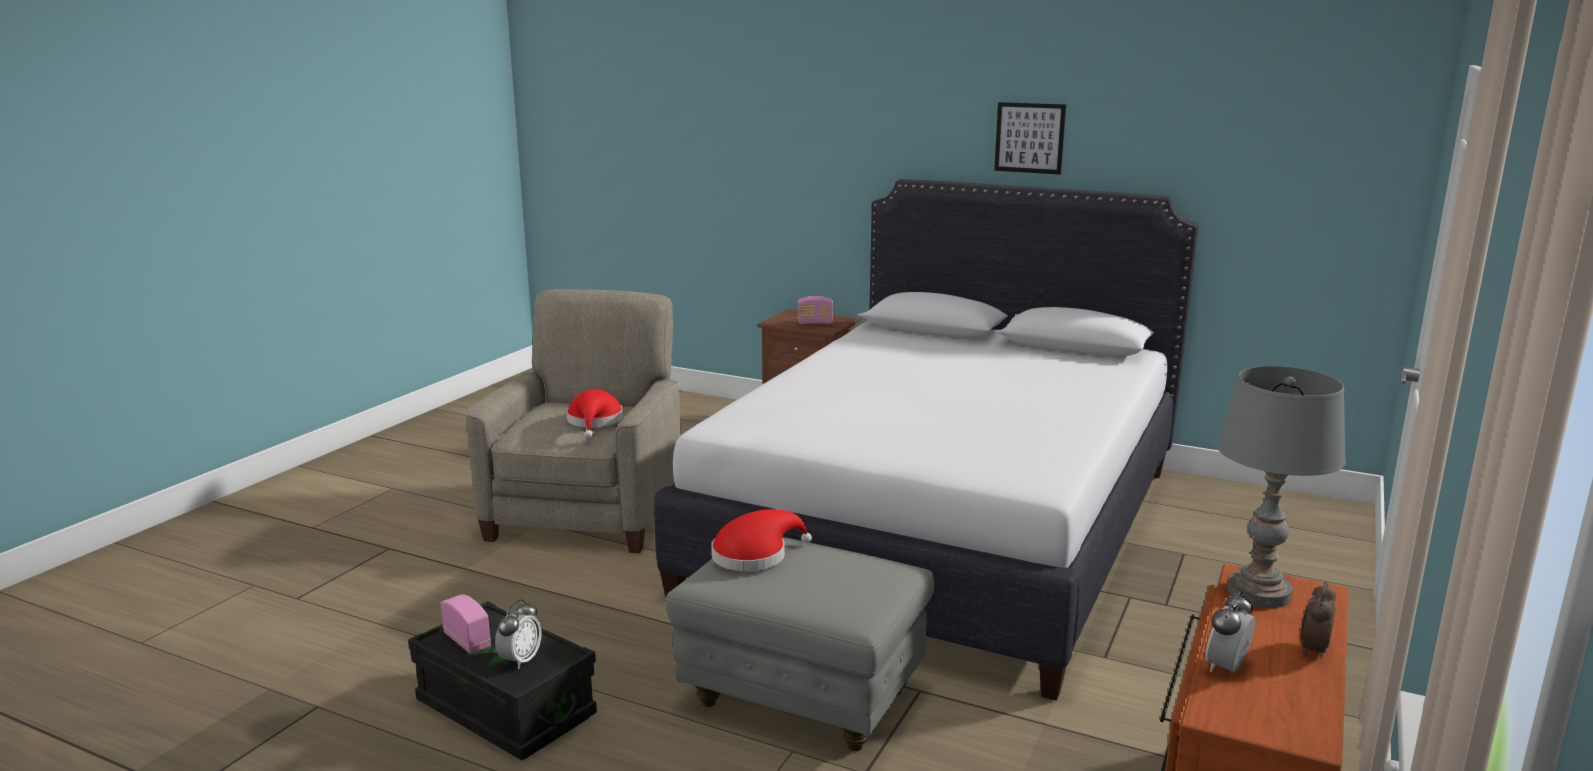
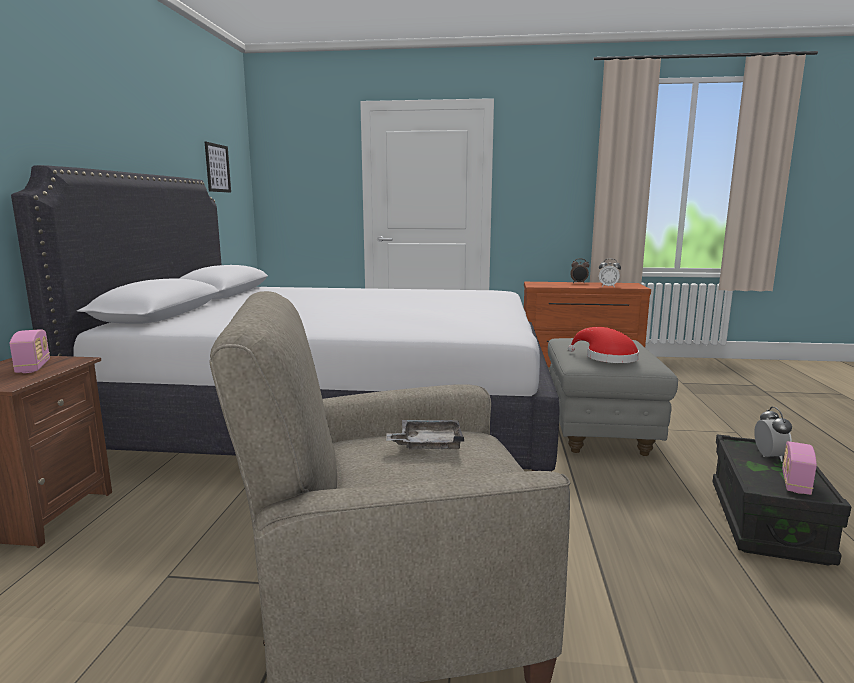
camera: 110 degrees left, 5 degrees down
(520, 660) = (769, 456): alarm clock -> alarm clock turned 90 degrees clockwise
(595, 422) = (428, 444): red hat -> grey tray
(1029, 138) = (116, 127): picture -> picture (217, 168)
(1259, 593) = (546, 285): grey table lamp -> none

